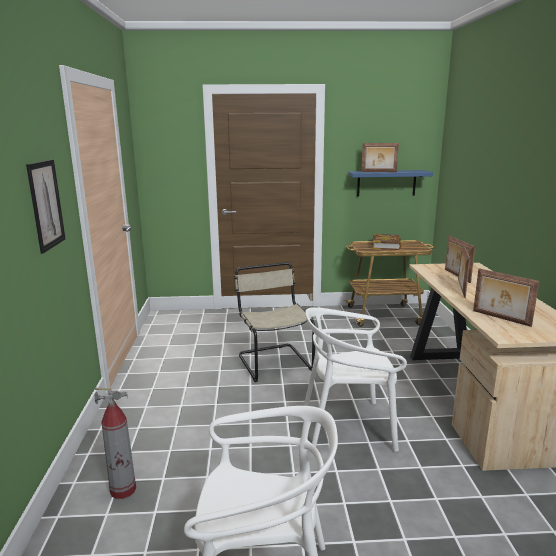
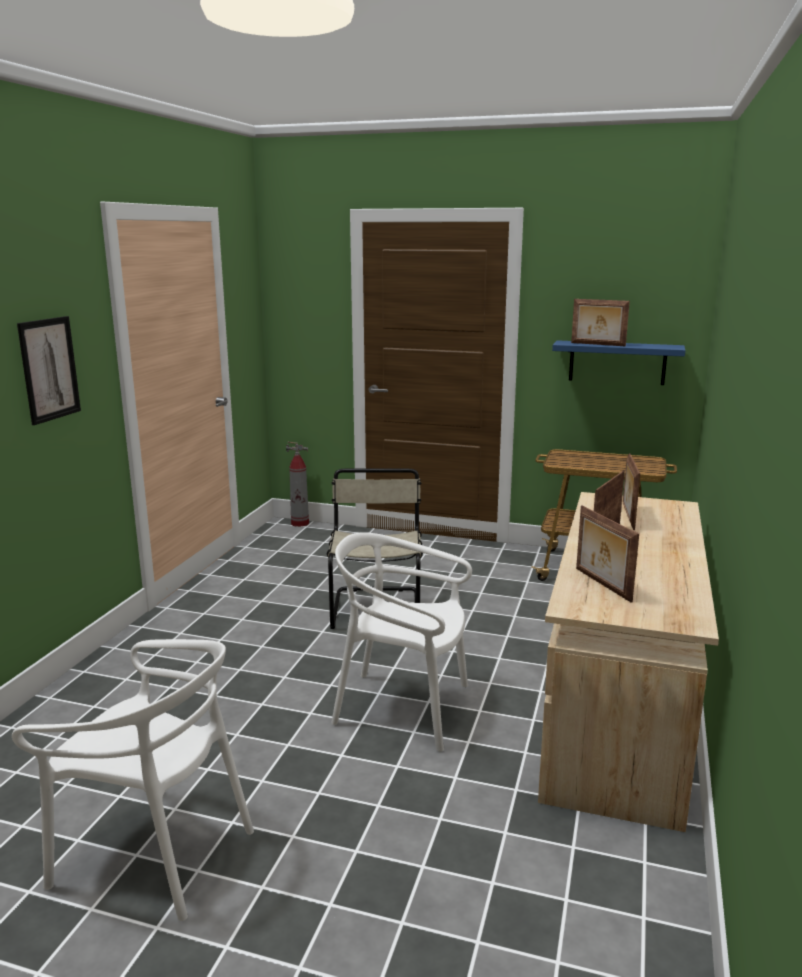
camera: 20 degrees right, 0 degrees up
(123, 490) = (91, 717): fire extinguisher -> fire extinguisher (300, 523)
(386, 245) = (600, 460): book -> none

